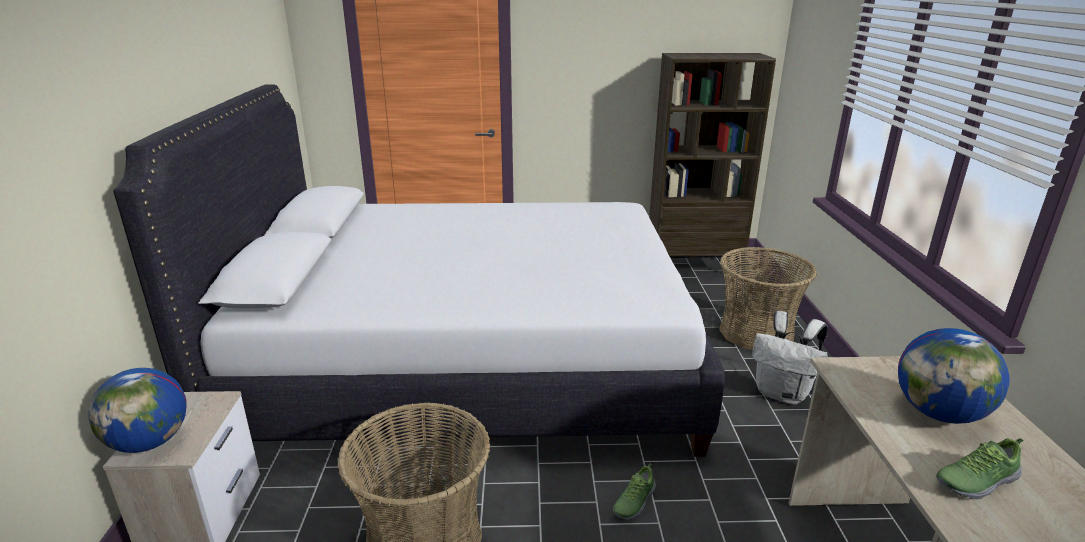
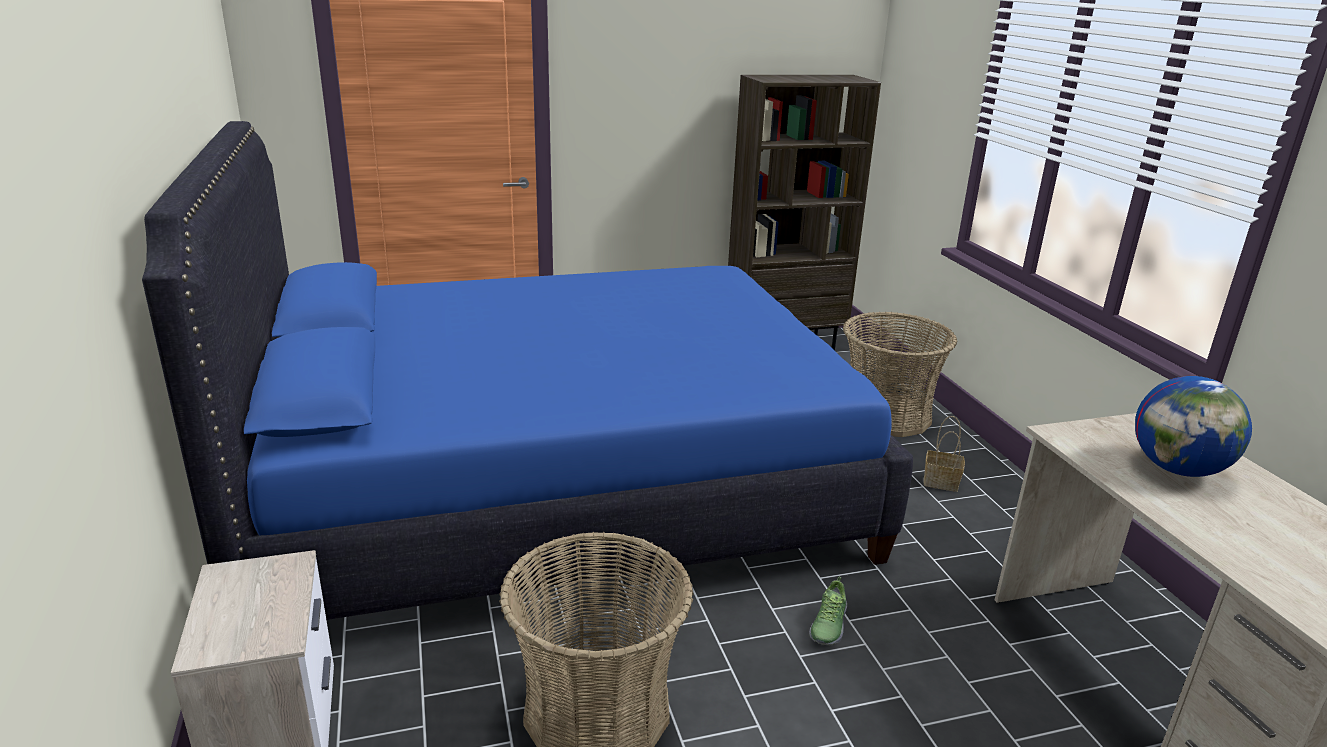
camera: 15 degrees left, 0 degrees up
(150, 442) = (223, 632): globe -> none
(469, 364) = (556, 489): white bed -> blue bed
(782, 394) = (942, 482): white backpack -> basket
(975, 480) = (1241, 529): shoe -> none

